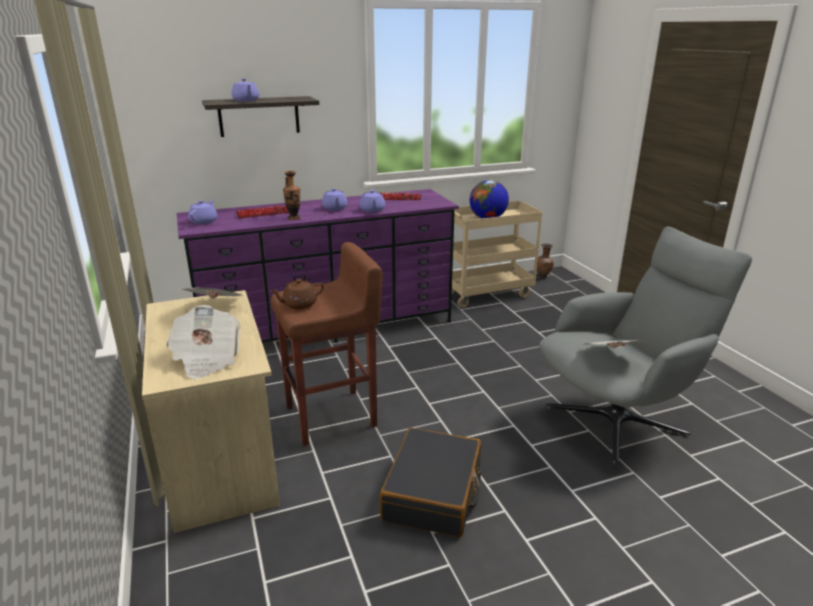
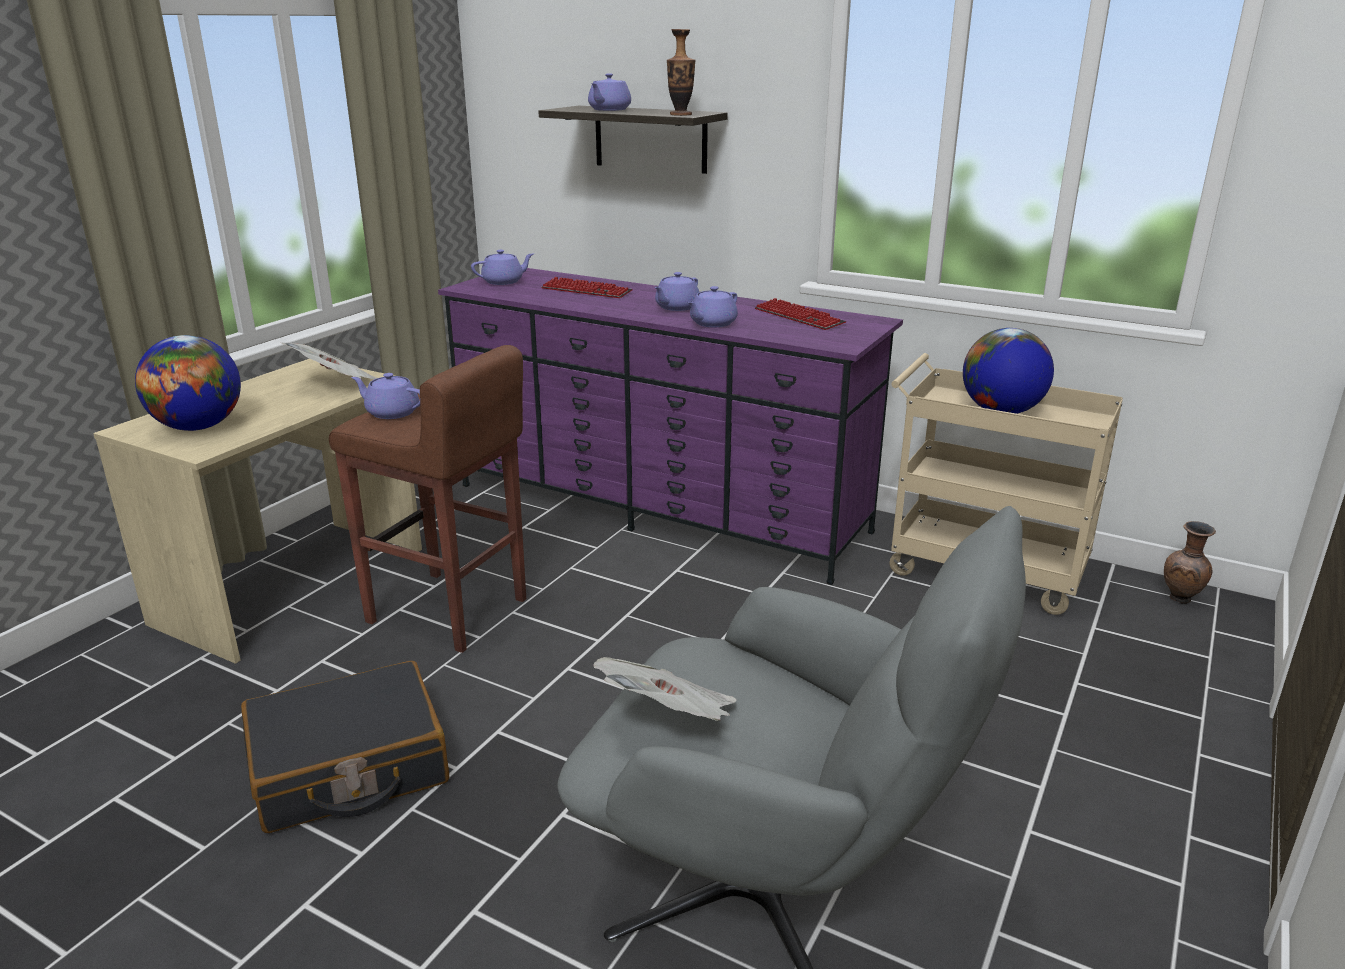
camera: 50 degrees right, 0 degrees up
(207, 359) = (198, 427): newspaper -> globe
(294, 218) = (593, 305): vase -> vase (680, 115)
(299, 304) = (391, 413): brown teapot -> purple teapot

